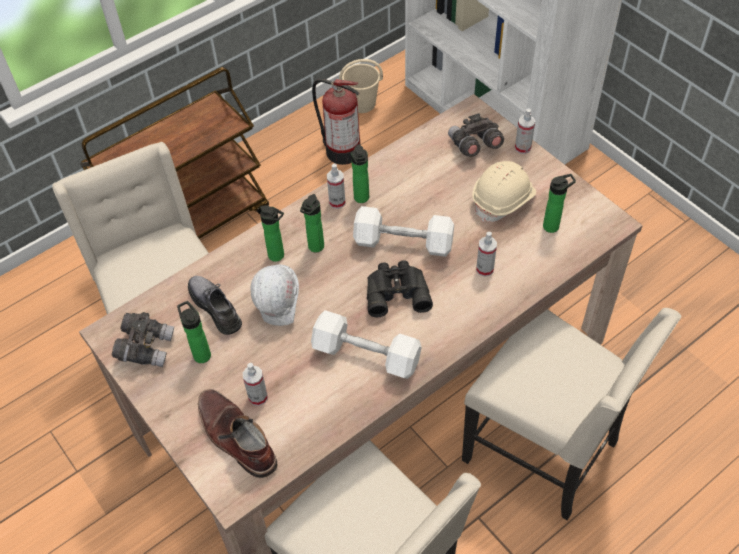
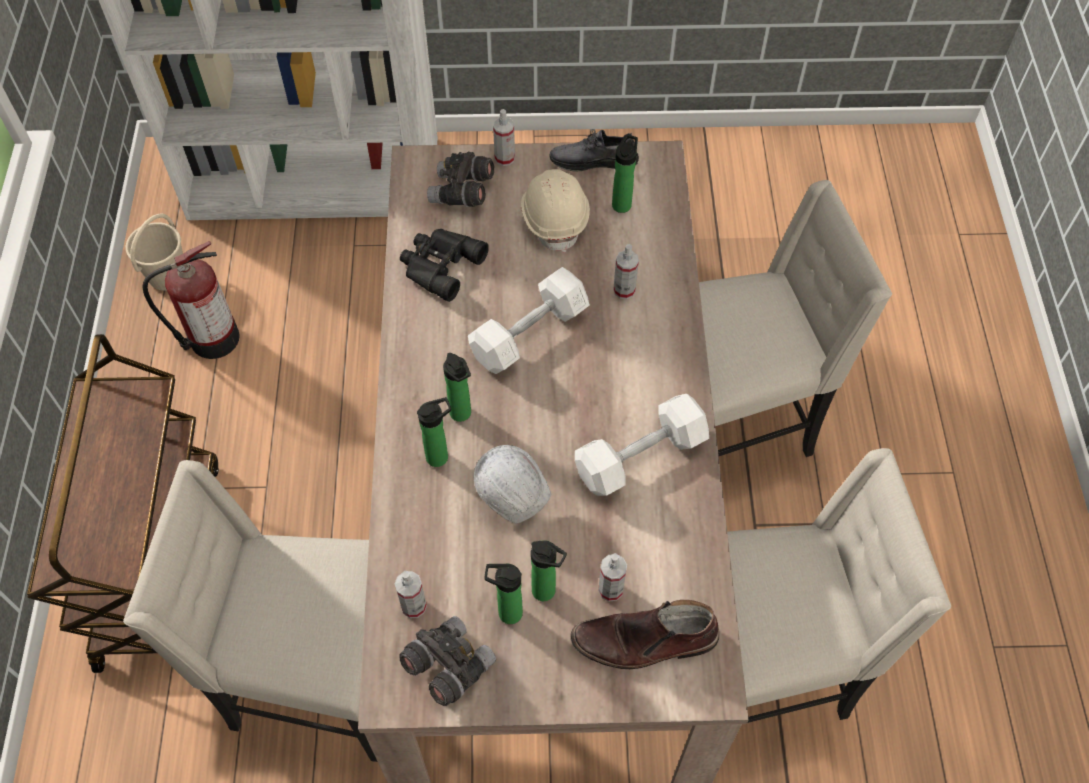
camera: 55 degrees left, 5 degrees up
(215, 307) = (455, 560): grey shoe -> grey shoe (593, 160)
(337, 202) = (418, 355): spray bottle -> spray bottle (413, 606)
(362, 199) = (437, 331): bottle -> bottle (547, 592)
(396, 291) = (584, 379): black binoculars -> black binoculars (439, 265)

